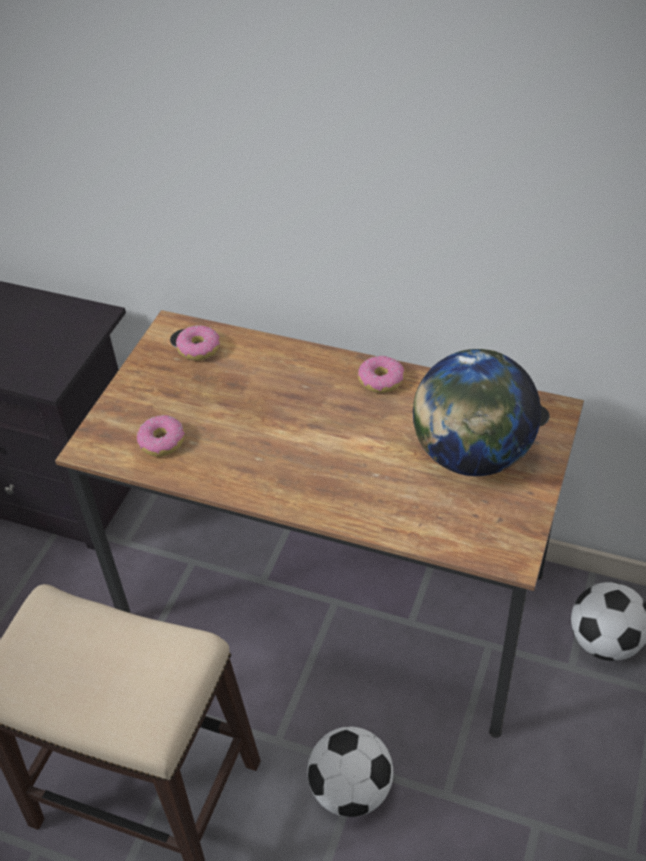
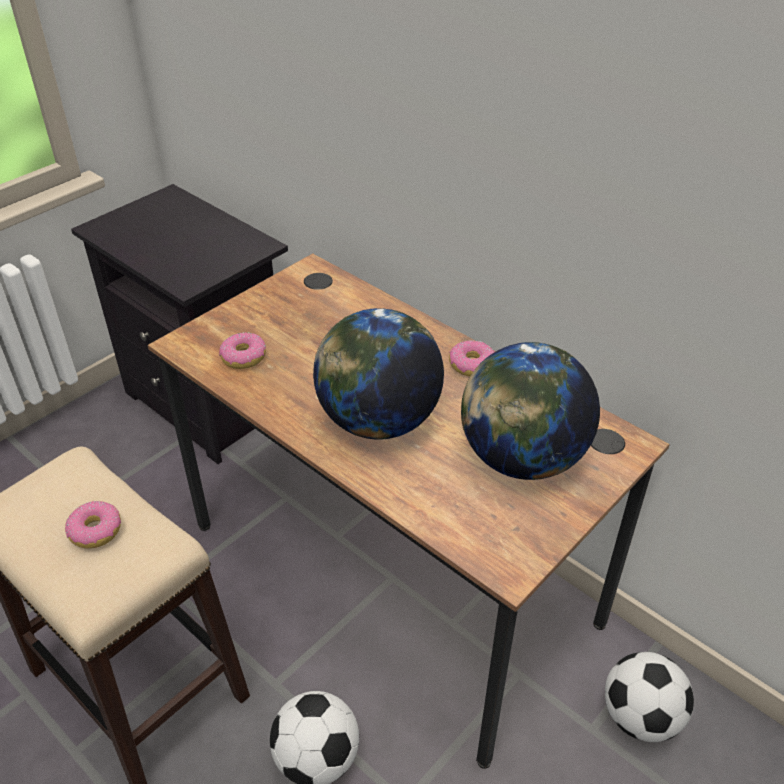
camera: 20 degrees right, 5 degrees down
(199, 349) = (324, 292): donut -> donut (96, 531)
(328, 463) = (378, 421): none -> globe

